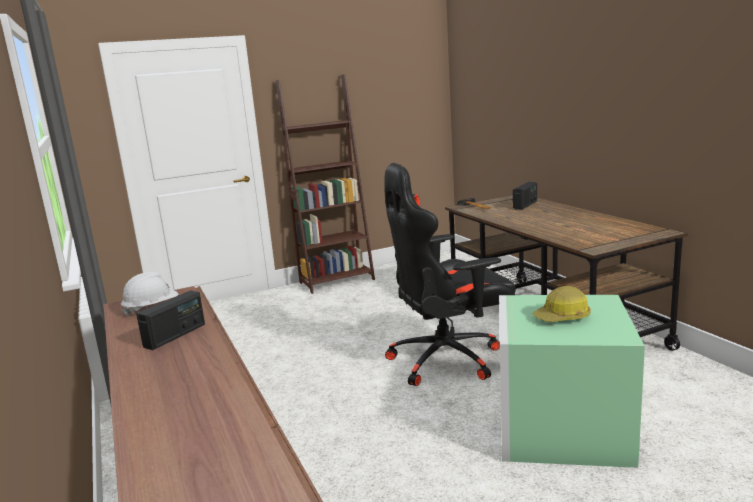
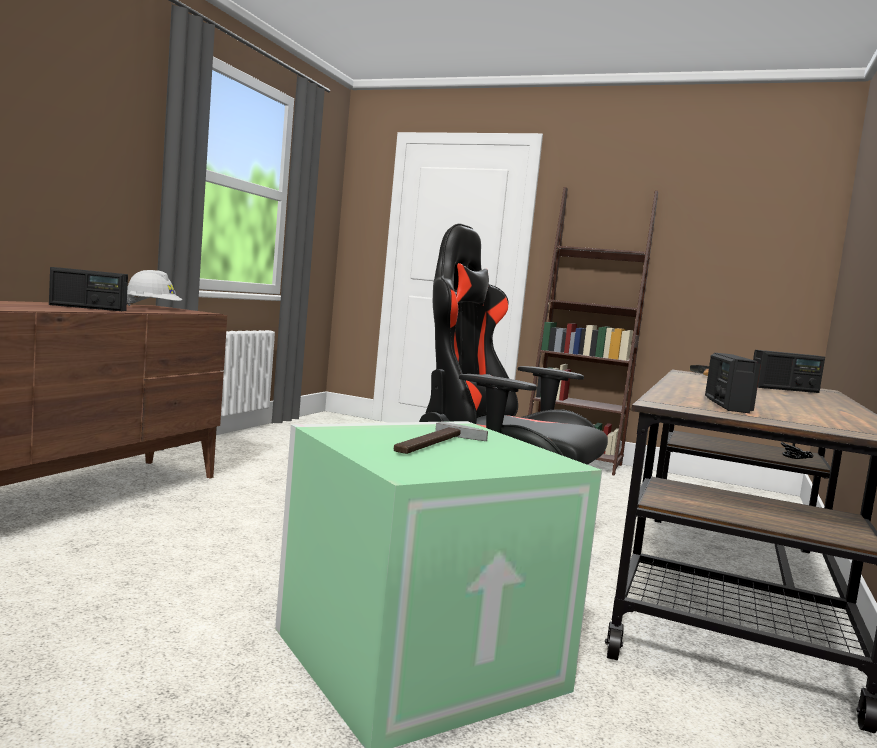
camera: 45 degrees right, 10 degrees down
(562, 317) = (438, 445): hard hat -> hammer
(588, 236) = (726, 405): none -> radio

